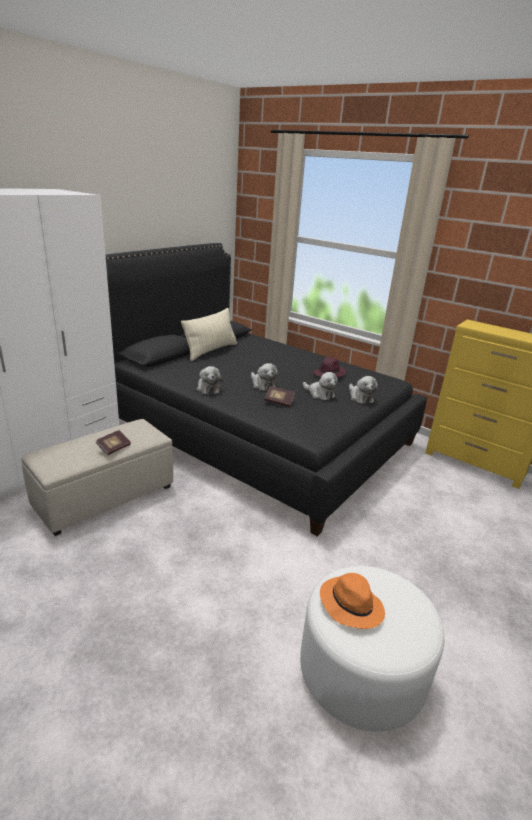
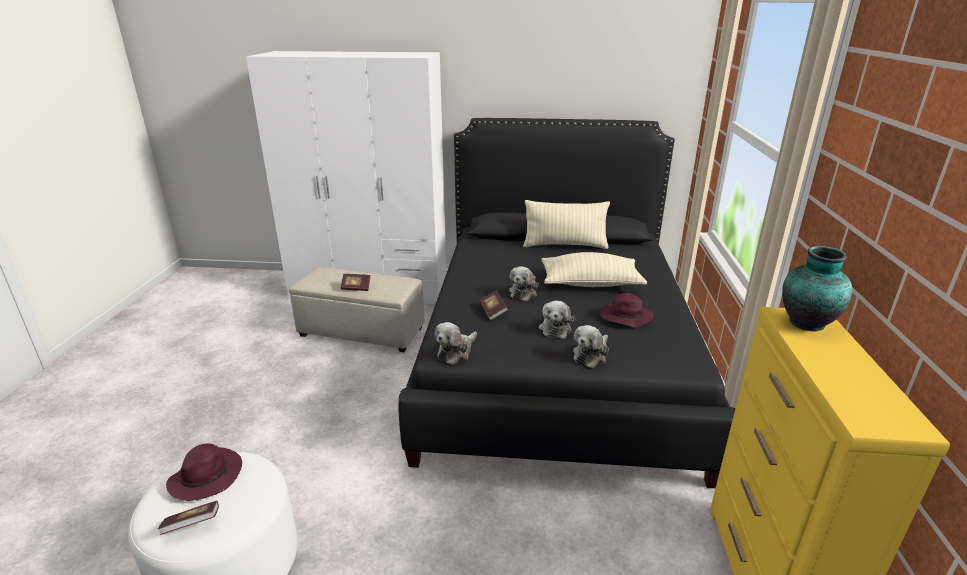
camera: 60 degrees right, 0 degrees up
(208, 388) = (475, 273): plush toy -> plush toy (456, 352)
(276, 365) = (590, 284): none -> beige pillow
(350, 604) = (207, 476): orange hat -> purple hat
(410, 624) = (192, 525): none -> book
(479, 326) = (806, 324): none -> vase

